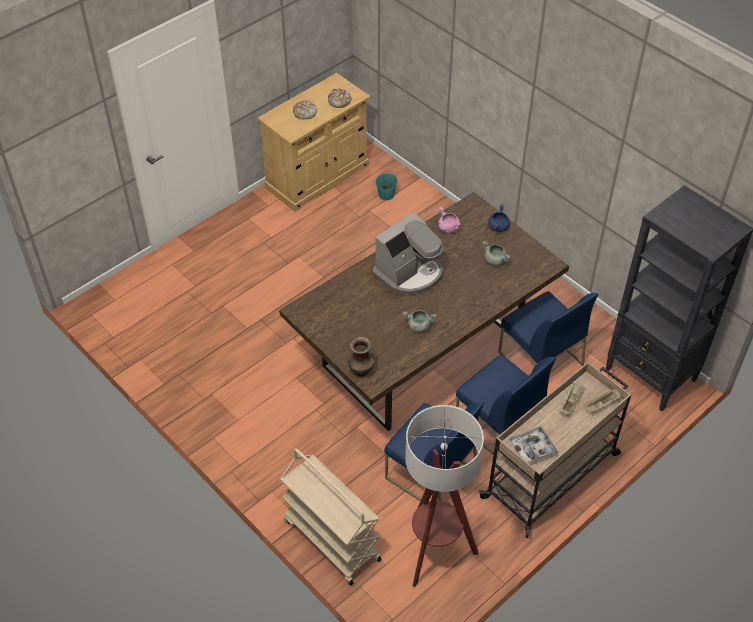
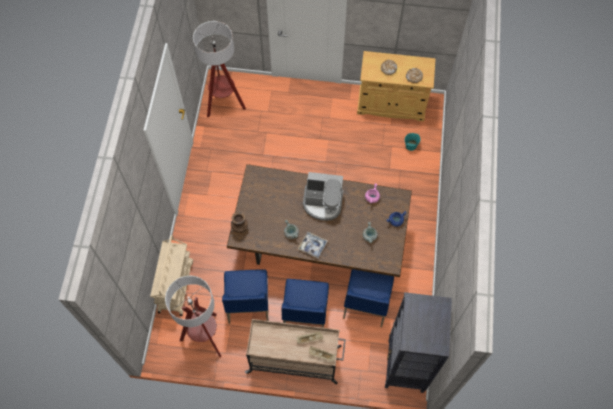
camera: 50 degrees right, 15 degrees up
(133, 319) = (224, 103): none -> floor lamp
(532, 448) = (265, 340): tray -> tray (312, 246)

